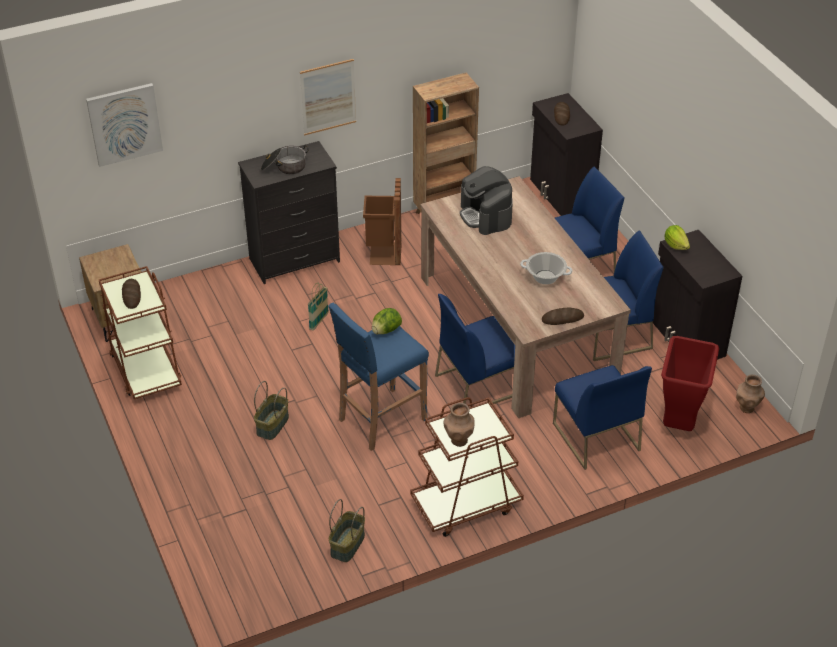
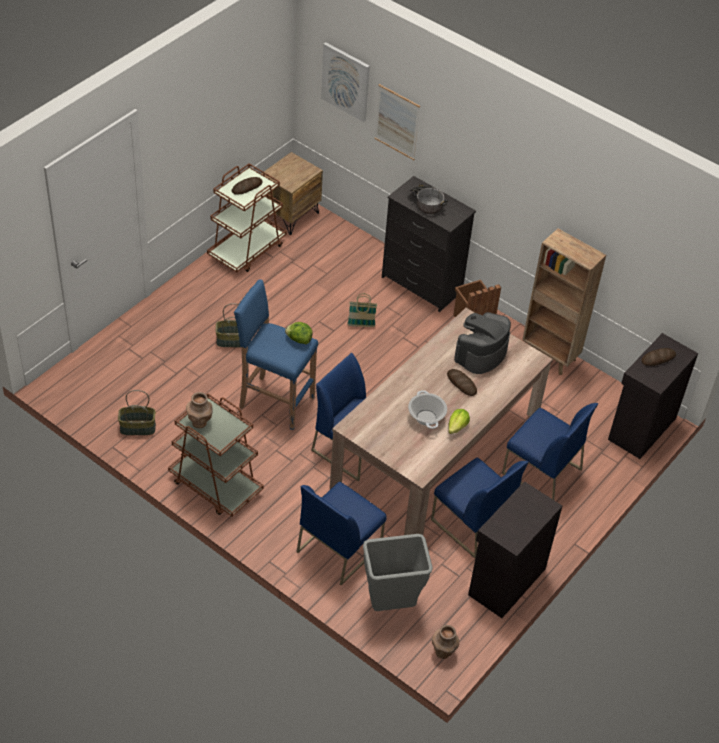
camera: 60 degrees right, 5 degrees up
(328, 97) = (492, 181): picture -> picture (397, 122)
(562, 318) = (380, 444): bread -> bread (461, 384)
(676, 245) = (526, 494): lettuce -> lettuce (457, 427)
(680, 424) = (390, 605): red trash can -> grey trash can

